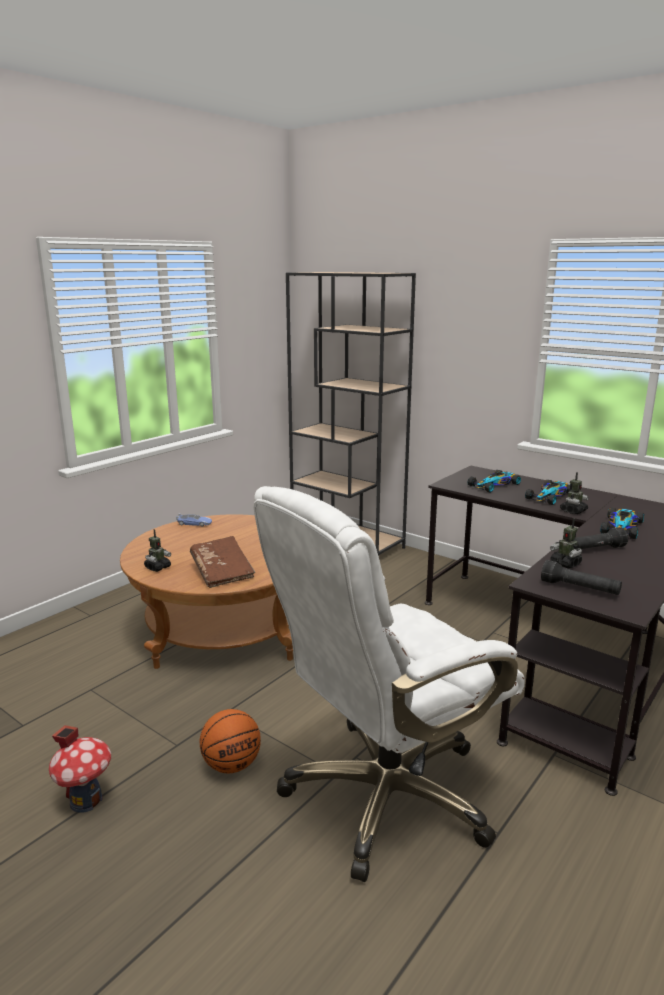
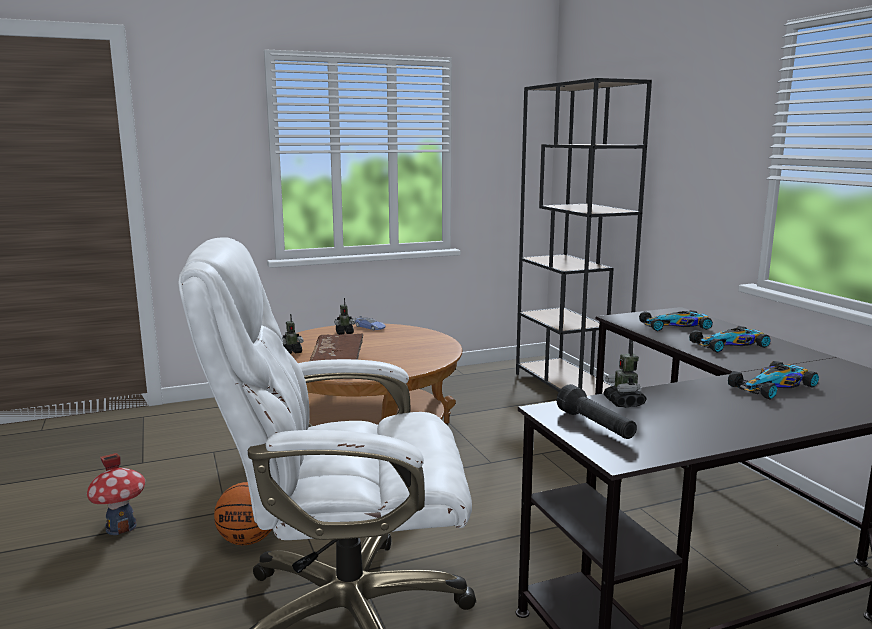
camera: 30 degrees right, 5 degrees down
(573, 511) = (734, 361): toy robot -> toy robot (344, 333)
(593, 550) = (688, 398): black flashlight -> none

